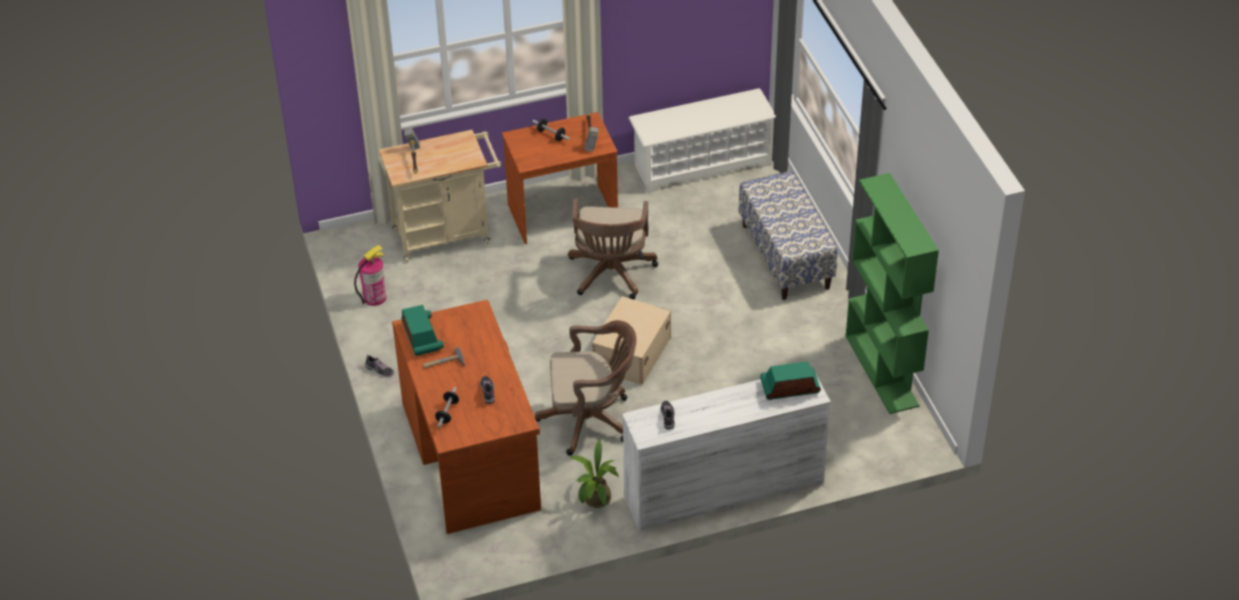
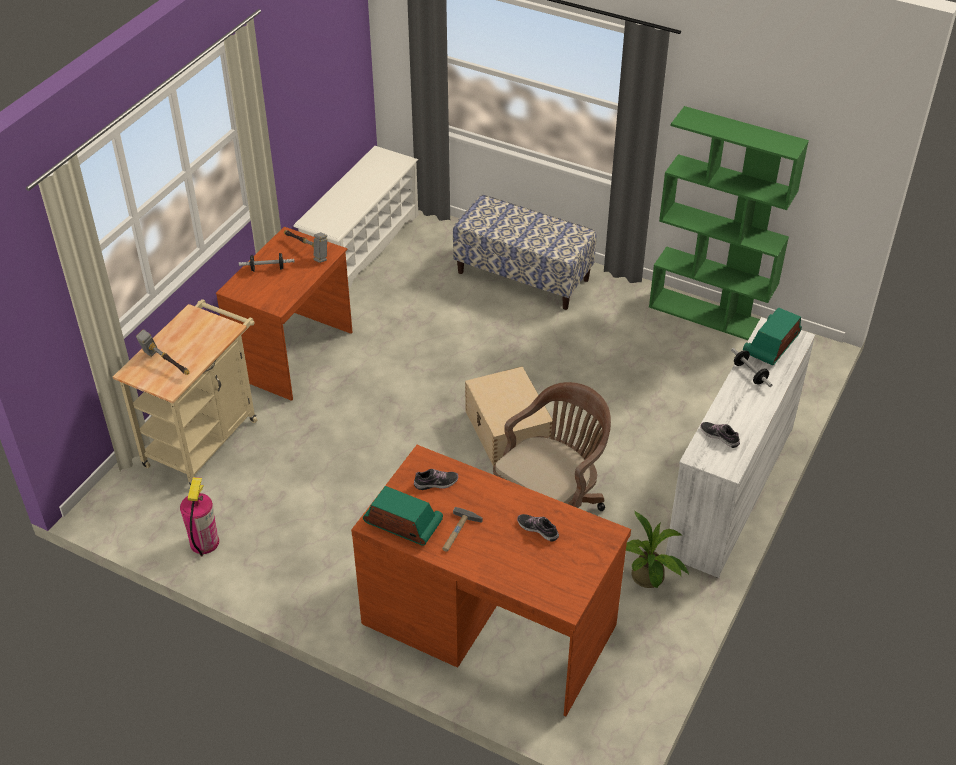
camera: 45 degrees left, 0 degrees up
(379, 370) = (298, 608): shoe -> shoe (436, 483)
(447, 412) = (529, 578): dumbbell -> dumbbell (750, 373)
(611, 275) = (403, 378): brown office chair -> none

